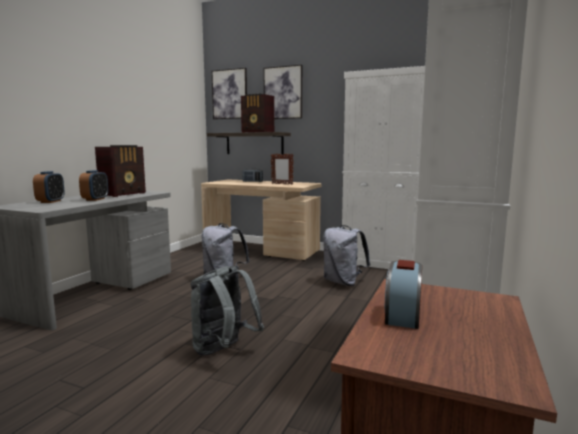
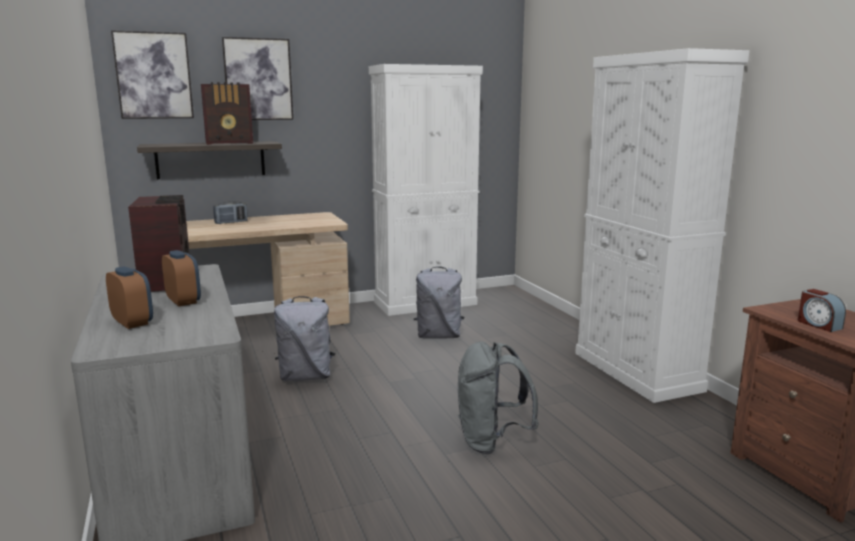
camera: 45 degrees left, 5 degrees up
(282, 184) = (295, 222): picture frame -> none

